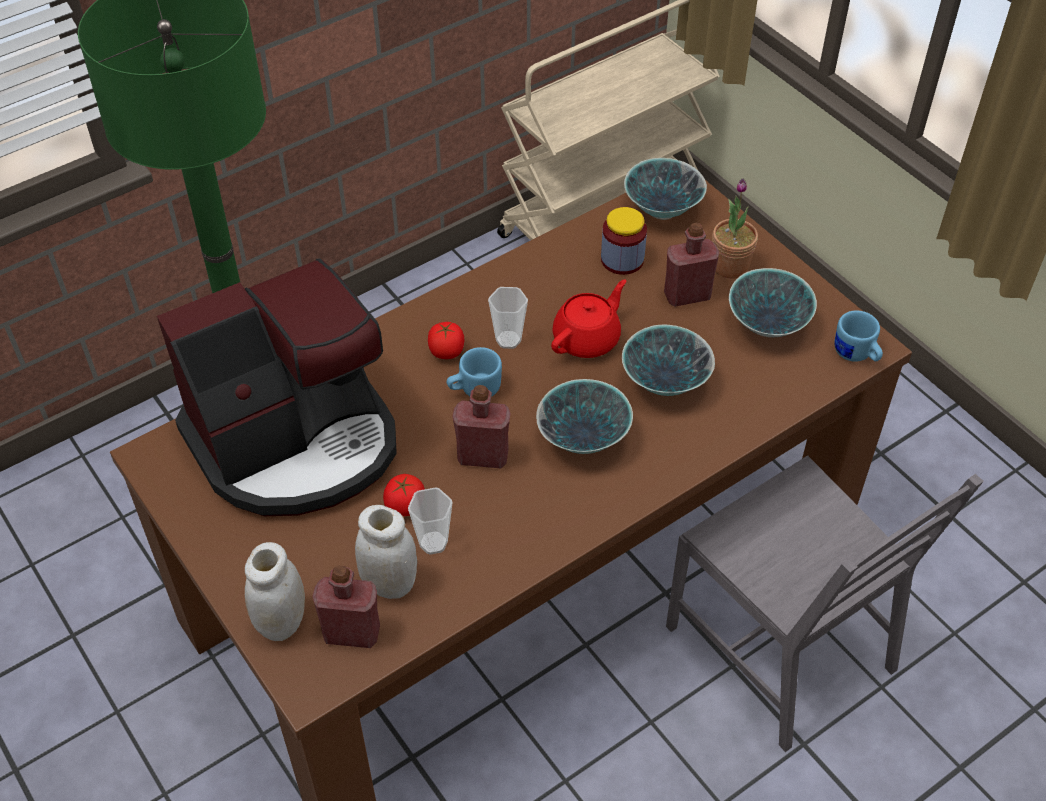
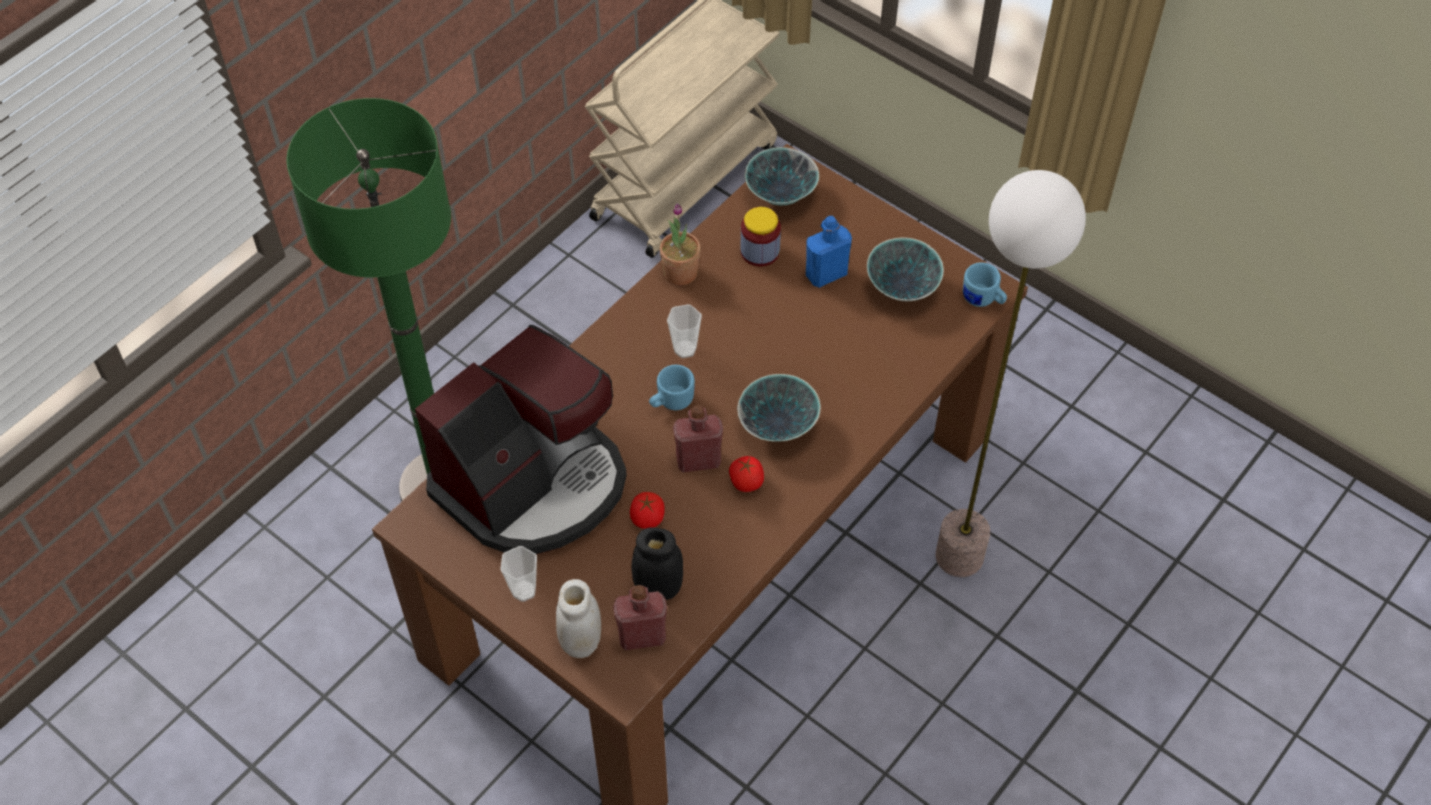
camera: 15 degrees left, 5 degrees up
(389, 583) = (658, 587): white jar -> black jar
(433, 543) = (682, 545): cup -> cup (524, 590)
(446, 351) = (634, 371): tomato -> tomato (746, 482)
(587, 339) = (753, 333): red teapot -> none
(664, 383) = (830, 361): bowl -> none
(687, 295) = (826, 274): red bottle -> blue bottle
(730, 266) = (855, 238): potted plant -> potted plant (680, 272)
(784, 647) = (959, 557): grey chair -> floor lamp

